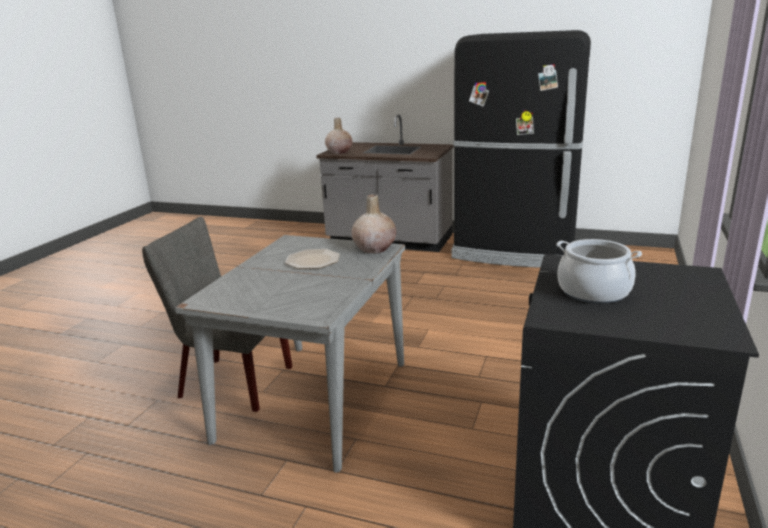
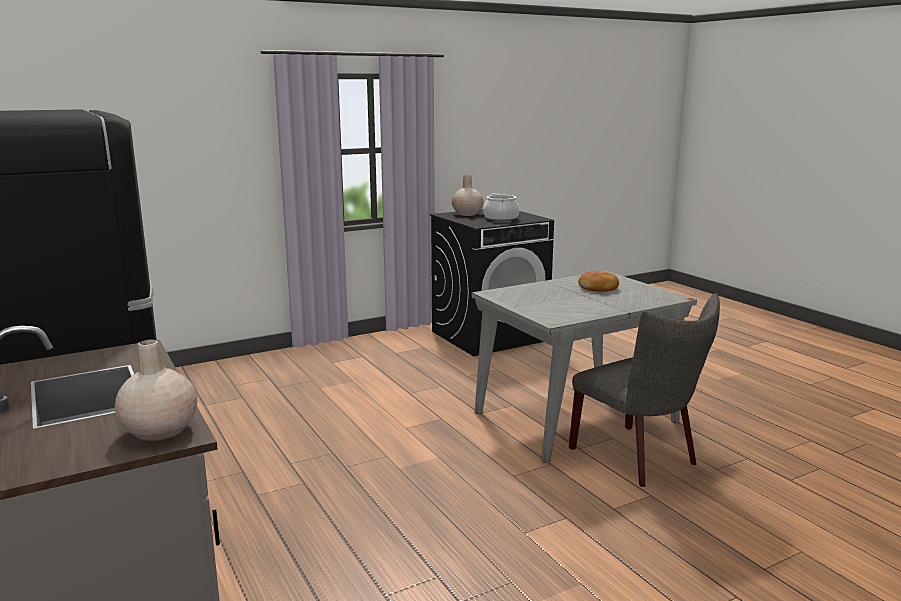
camera: 140 degrees left, 5 degrees down
(298, 287) = (598, 288): none -> bread
(313, 260) = (561, 299): plate -> none
(374, 248) = (500, 295): beige vase -> beige vase (467, 214)

